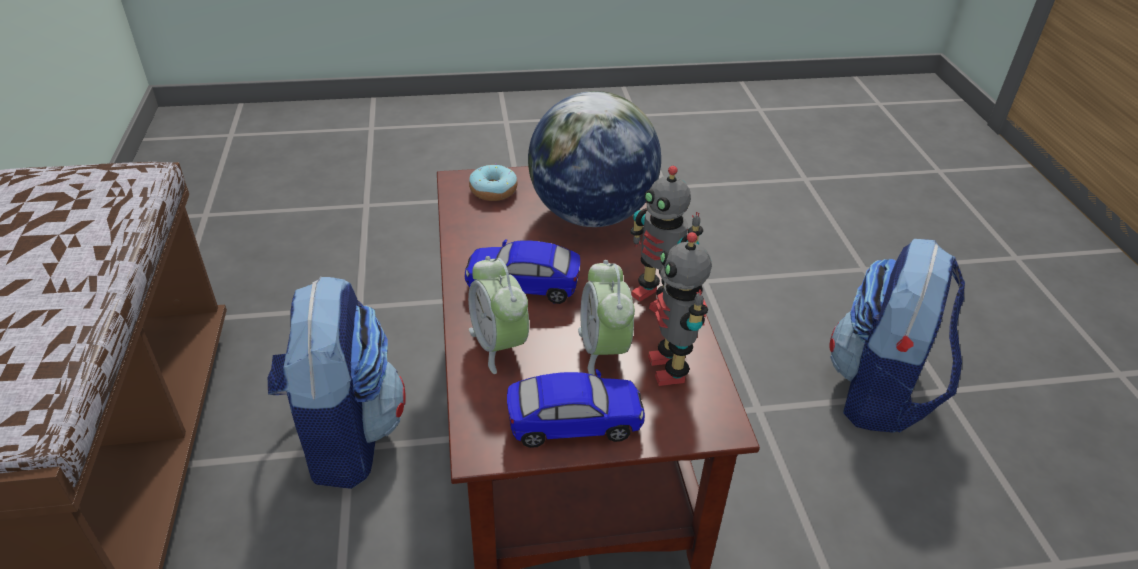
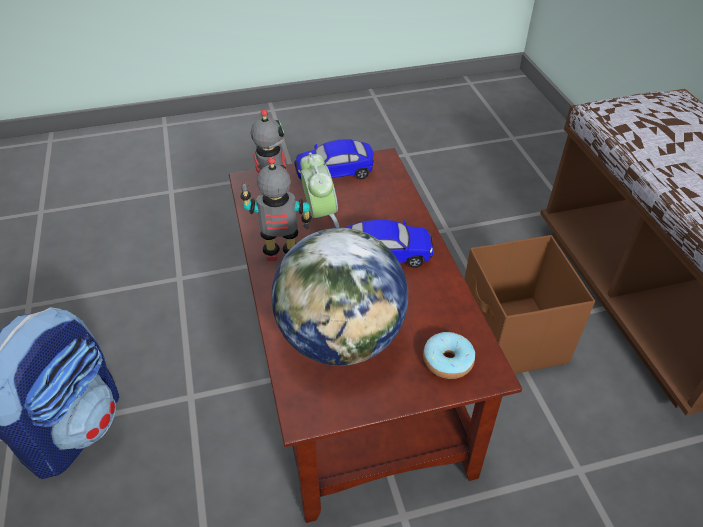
camera: 175 degrees right, 5 degrees up
(344, 435) = (511, 338): backpack -> brown storage box
(499, 345) = (391, 211): alarm clock -> none
(655, 298) = (282, 256): toy robot -> toy robot turned 45 degrees counterclockwise

